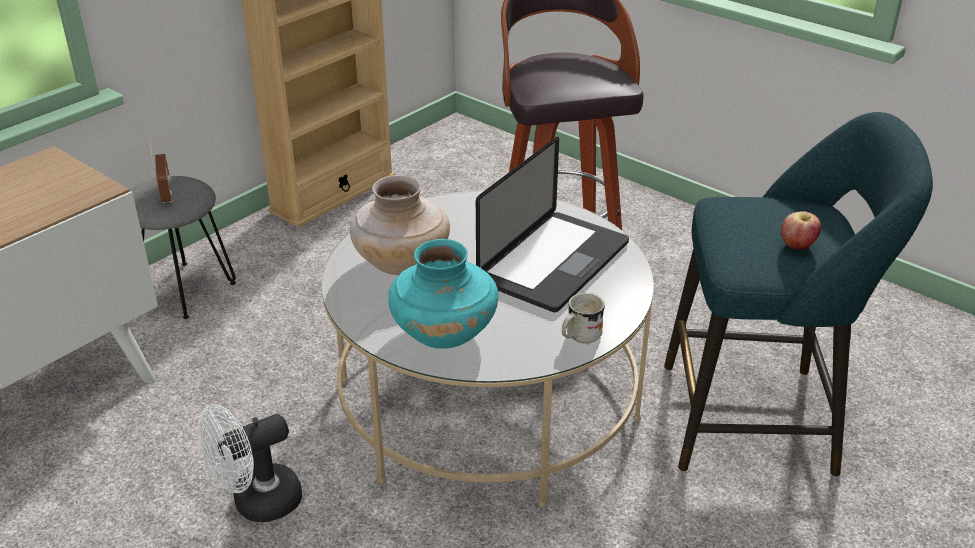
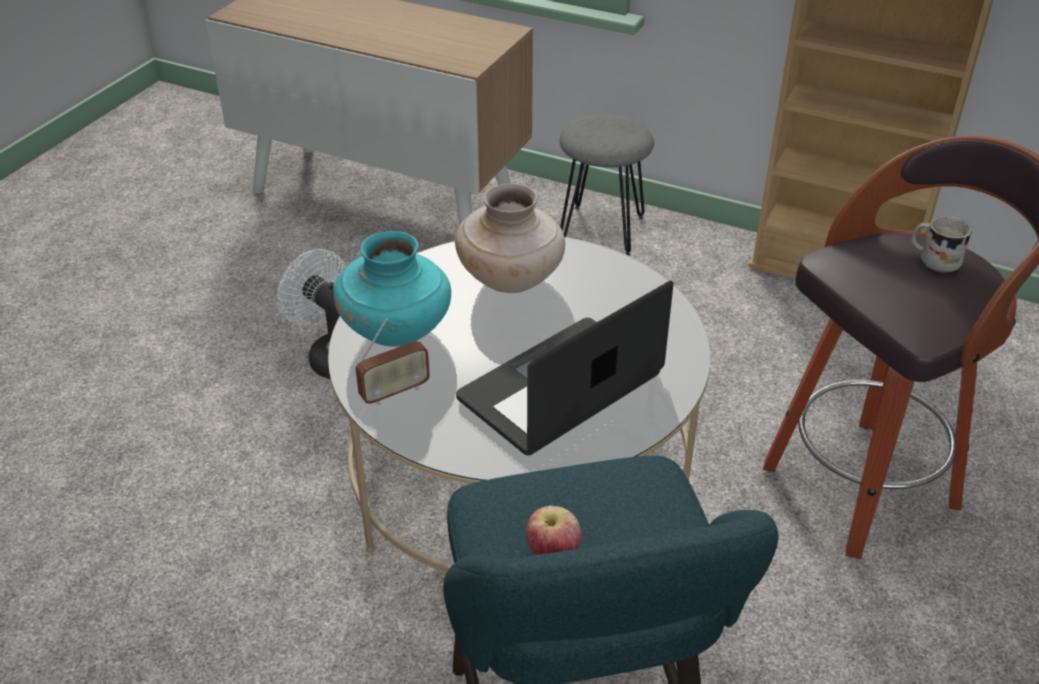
camera: 75 degrees right, 5 degrees up
(166, 194) = (604, 132): radio -> radio (394, 392)
(554, 263) = (560, 388): laptop -> laptop turned 120 degrees clockwise
(579, 336) = (421, 428): white mug -> white mug (933, 260)

